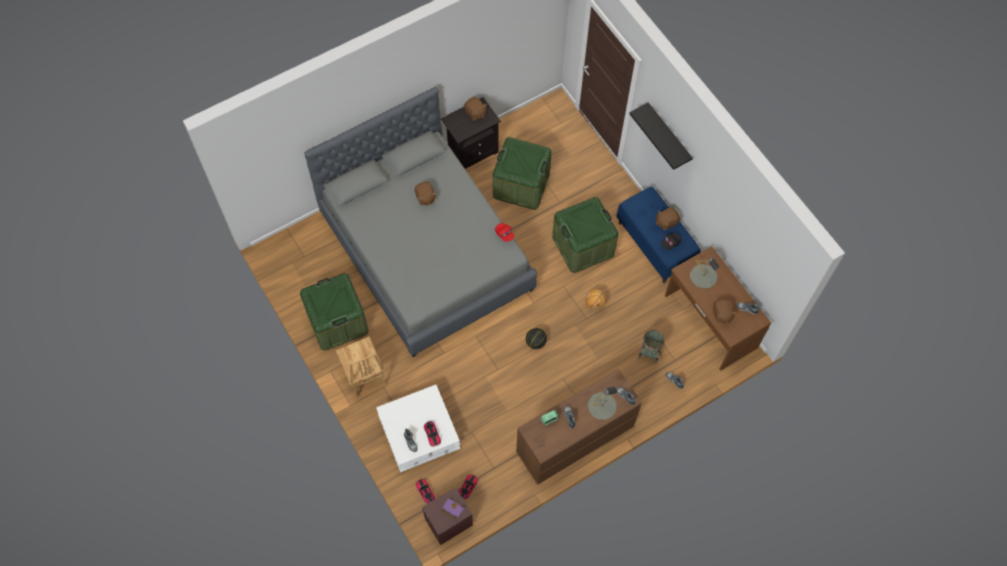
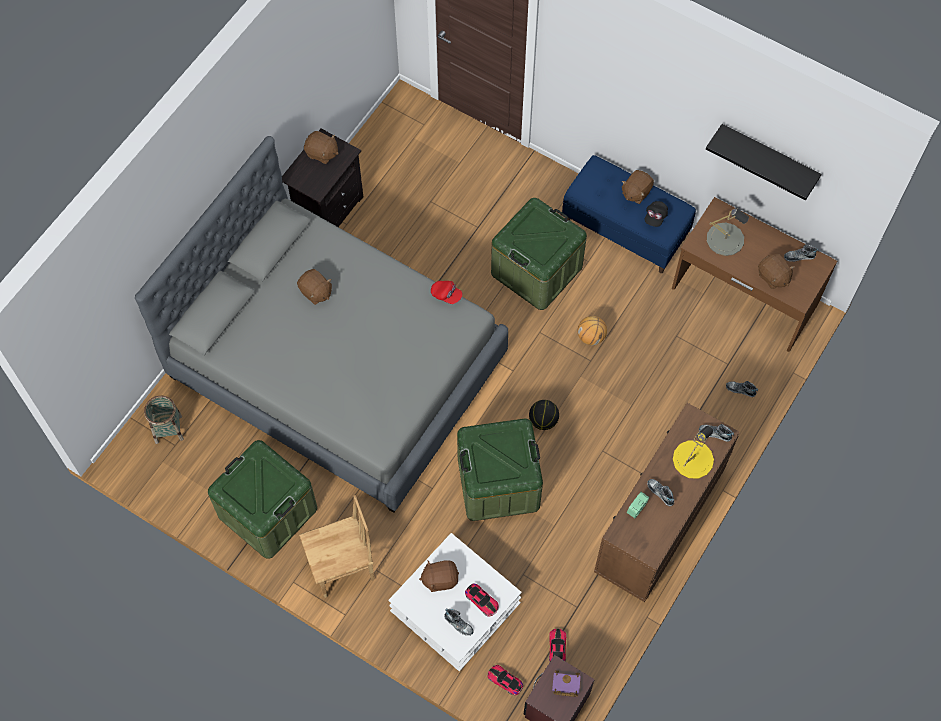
camera: 25 degrees left, 0 degrees up
(364, 377) = (343, 569): brown chair -> brown chair turned 60 degrees counterclockwise
(414, 409) = (440, 579): none -> brown plush toy
(521, 185) = (416, 226): green storage box -> green storage box (498, 483)
(602, 406) = (693, 459): grey table lamp -> yellow table lamp
(649, 352) = (691, 368): basket -> basket (168, 429)
(668, 135) = (609, 74): black shelf -> black shelf (768, 157)

